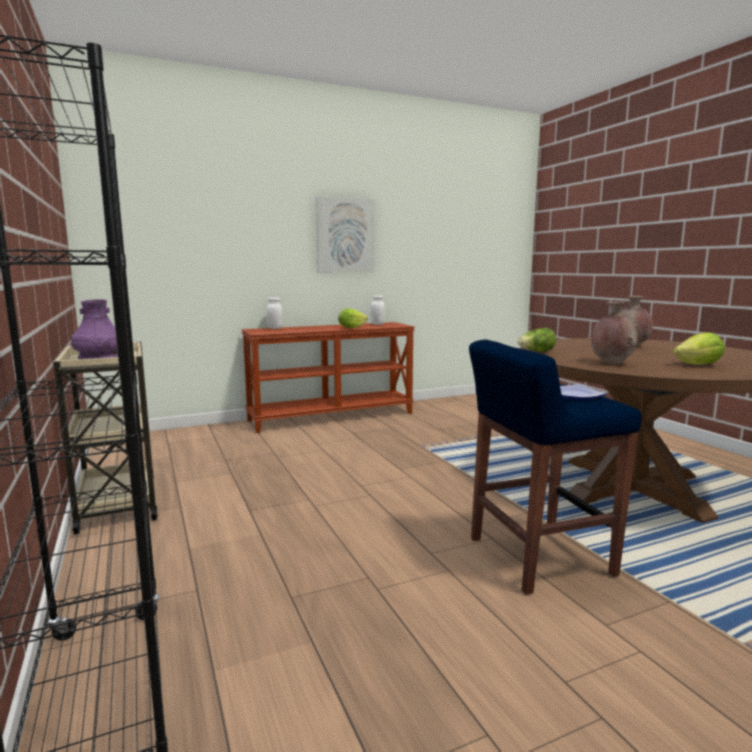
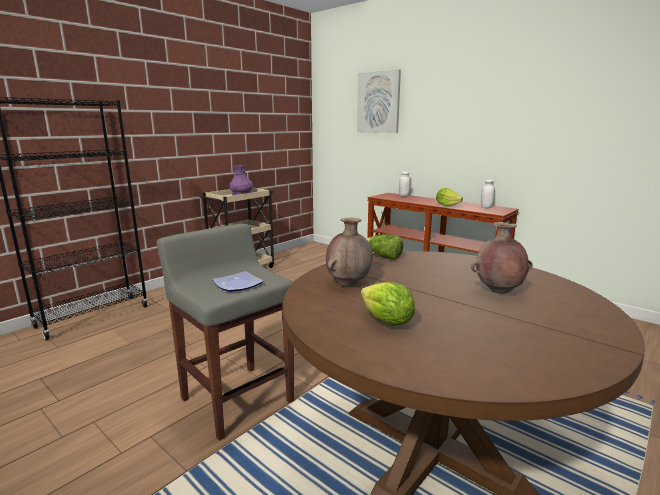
camera: 65 degrees right, 5 degrees up
(345, 235) = (476, 120): picture -> picture (378, 102)
(537, 556) = (236, 399): blue stool -> grey stool

